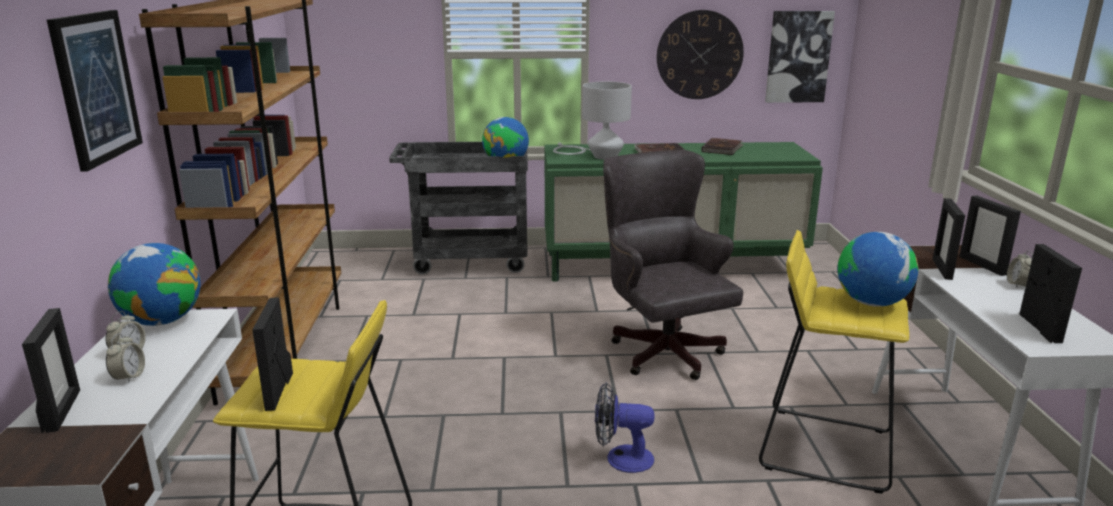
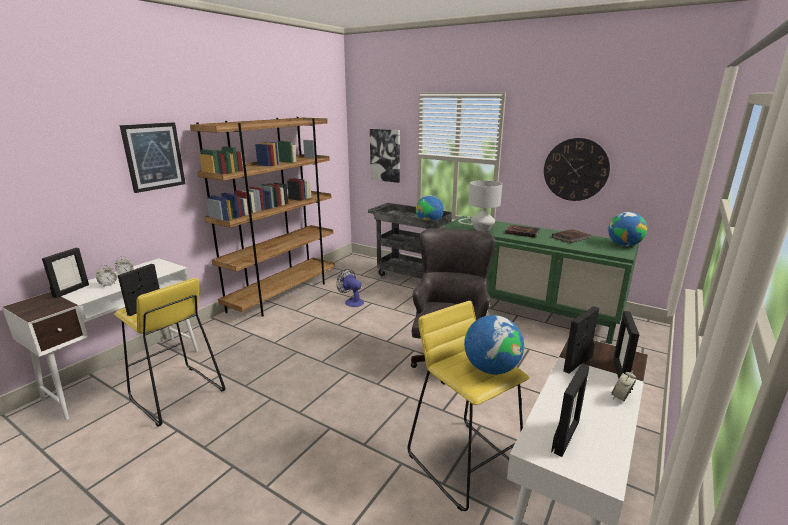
camera: 35 degrees right, 0 degrees up
(162, 321) = (157, 265): globe -> globe (624, 245)
(621, 458) = (342, 410): fan -> fan (351, 301)
(798, 57) = (657, 178): picture -> picture (385, 155)

